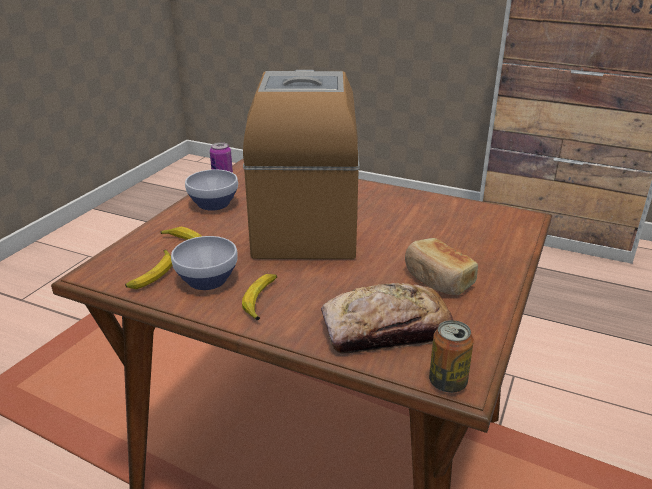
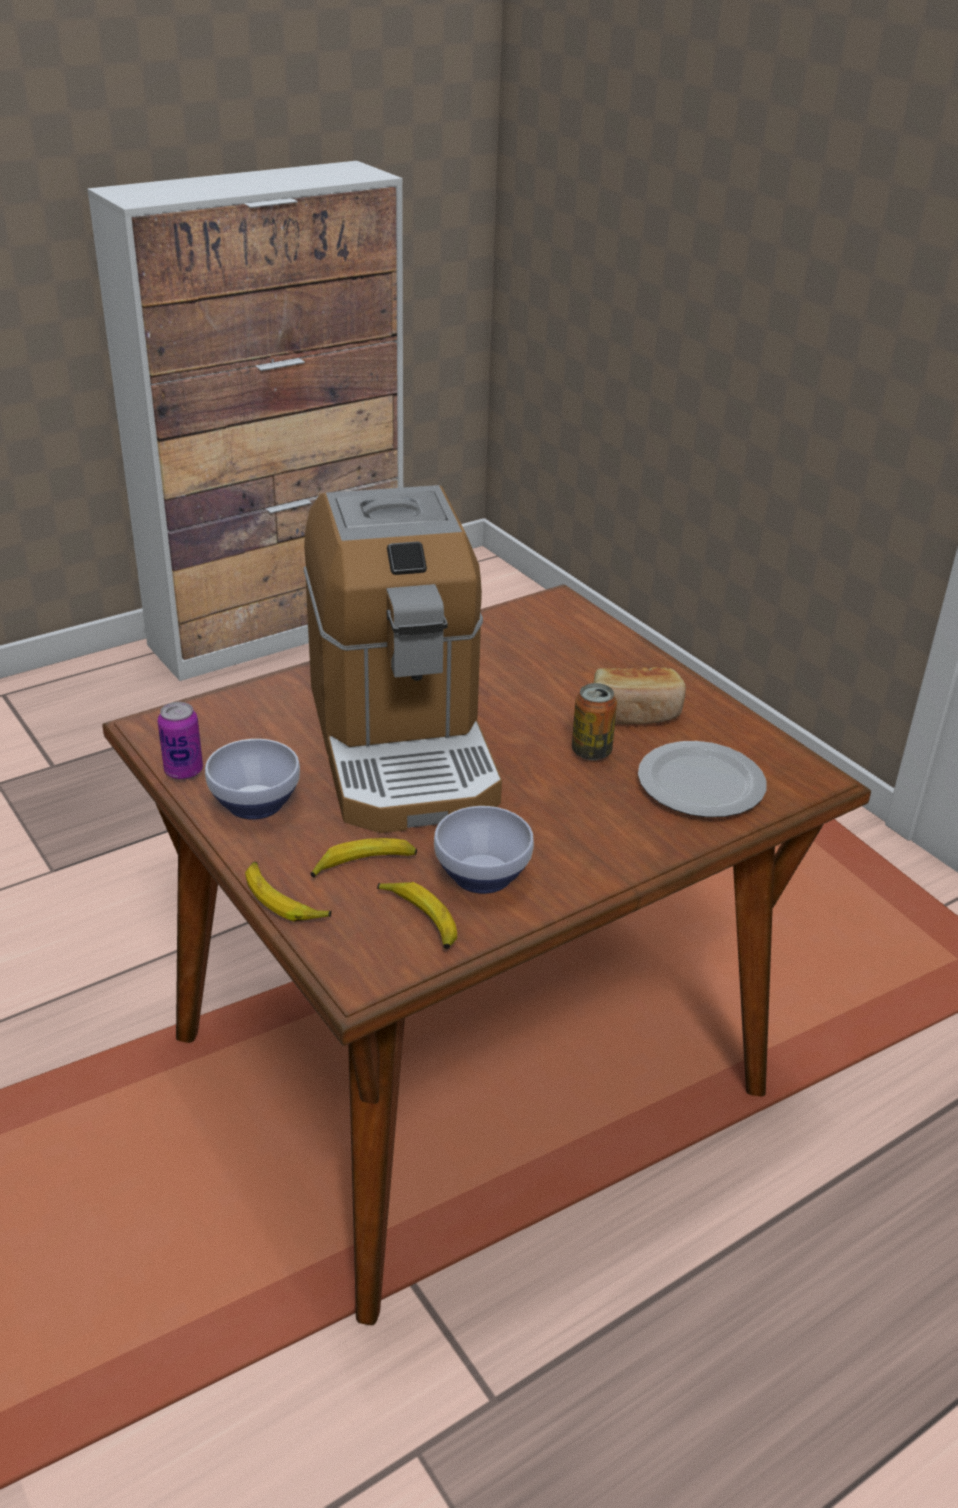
camera: 60 degrees left, 5 degrees up
(261, 300) = (571, 847): banana -> banana (283, 900)
(306, 220) = (401, 744): coffee machine -> coffee machine turned 135 degrees counterclockwise
(385, 330) = (702, 785): bread -> plate
(447, 382) = (811, 785): can -> can (591, 751)

